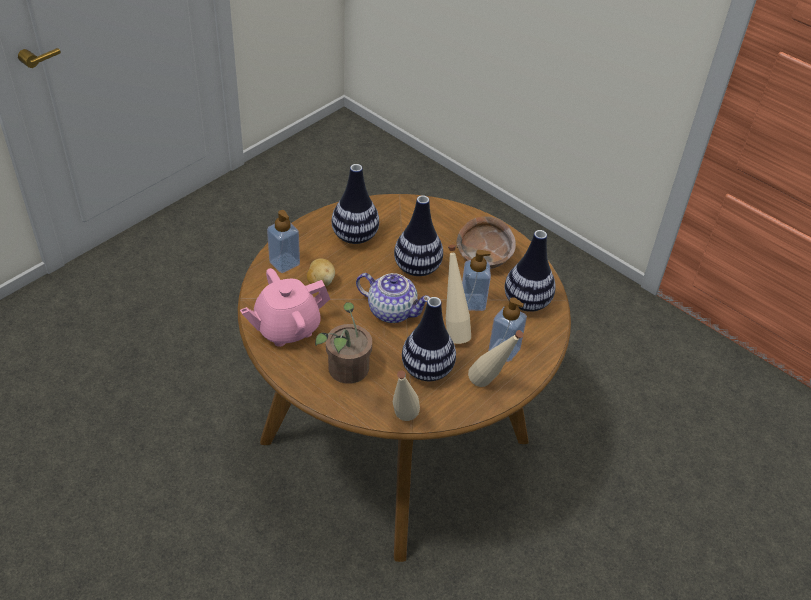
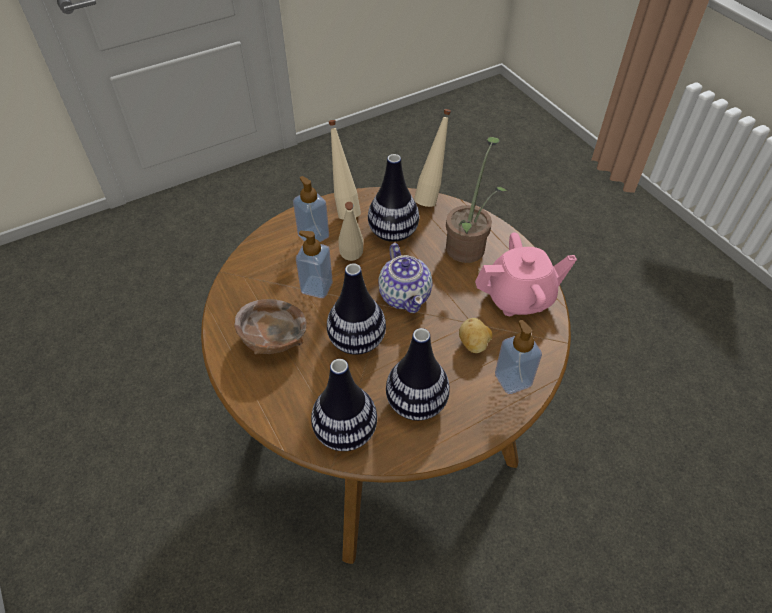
camera: 160 degrees left, 5 degrees up
(391, 310) = (405, 295): teapot -> teapot turned 150 degrees counterclockwise
(526, 302) = (261, 277): vase -> vase (345, 432)

